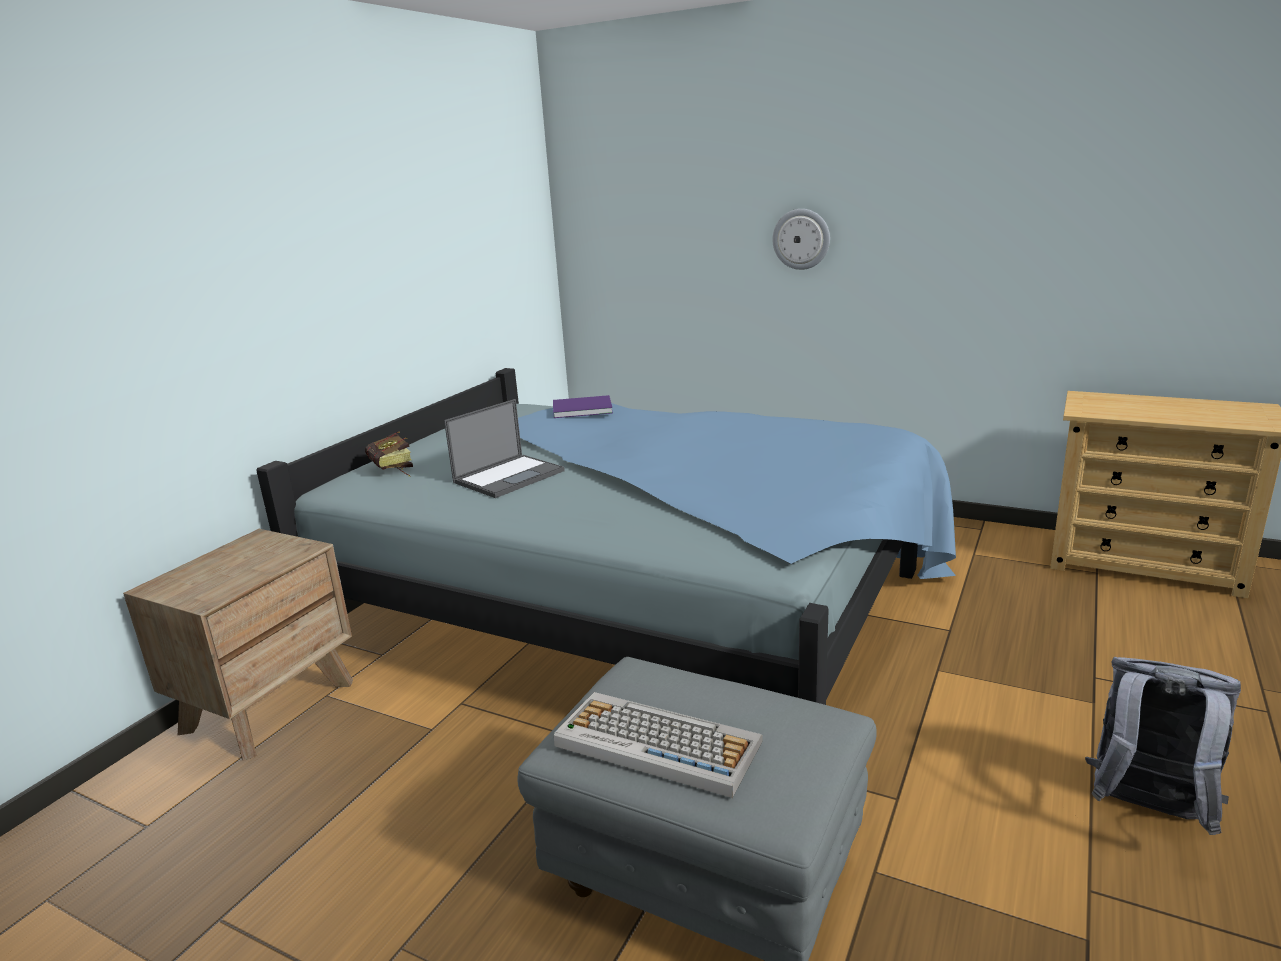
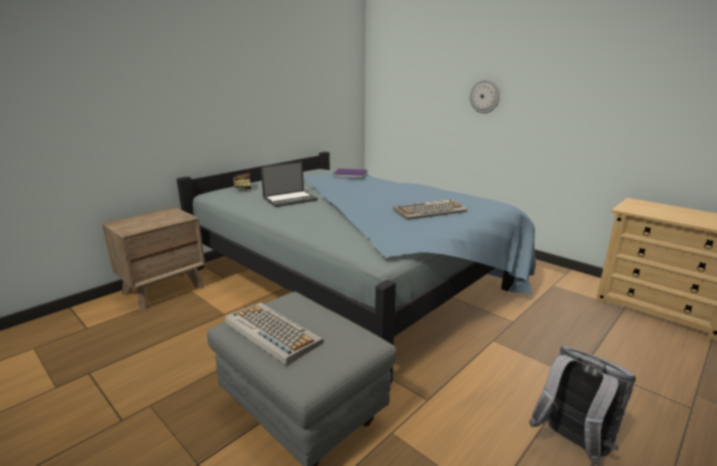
camera: 15 degrees right, 0 degrees up
(788, 461) = (430, 211): none -> keyboard

